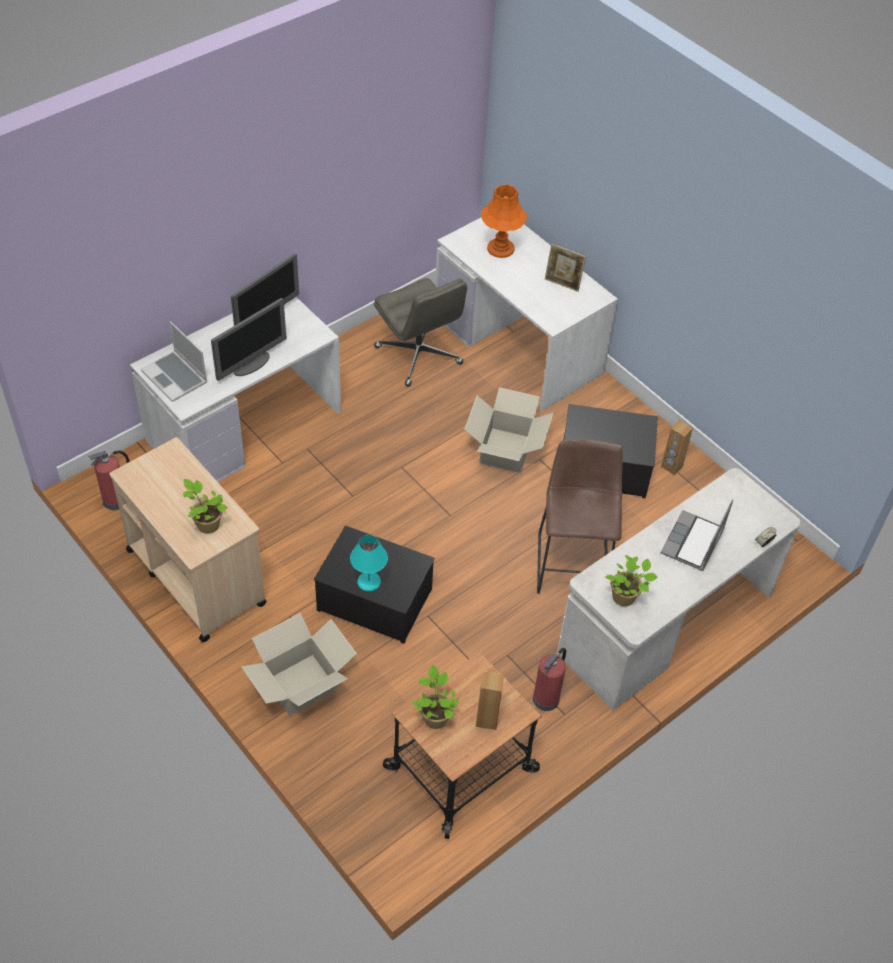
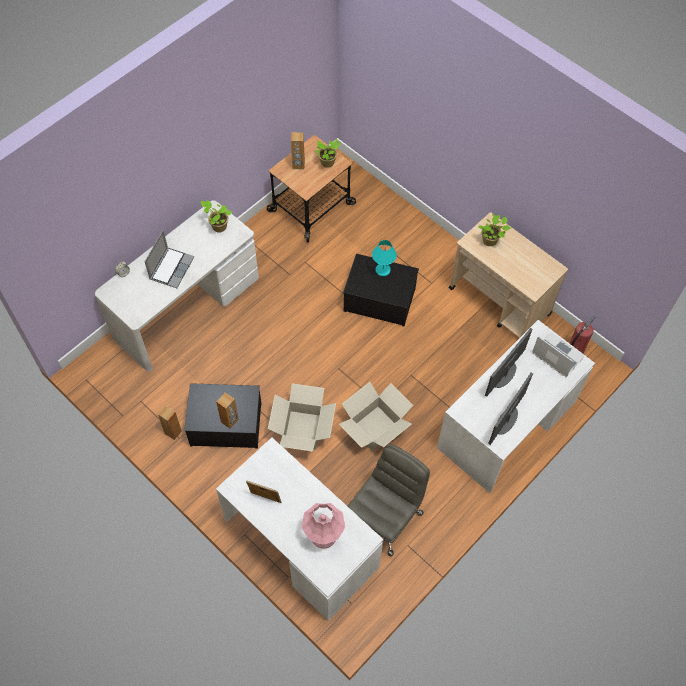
camera: 175 degrees right, 10 degrees up
(301, 684) = (413, 242): cardboard box -> cardboard box (375, 428)
(419, 356) = (384, 517): grey office chair -> grey office chair turned 75 degrees clockwise
(501, 248) = (323, 535): orange table lamp -> pink table lamp
(547, 698) = (263, 251): fire extinguisher -> none
(573, 561) = (248, 343): brown stool -> none
(600, 419) = (230, 421): none -> brown speaker

